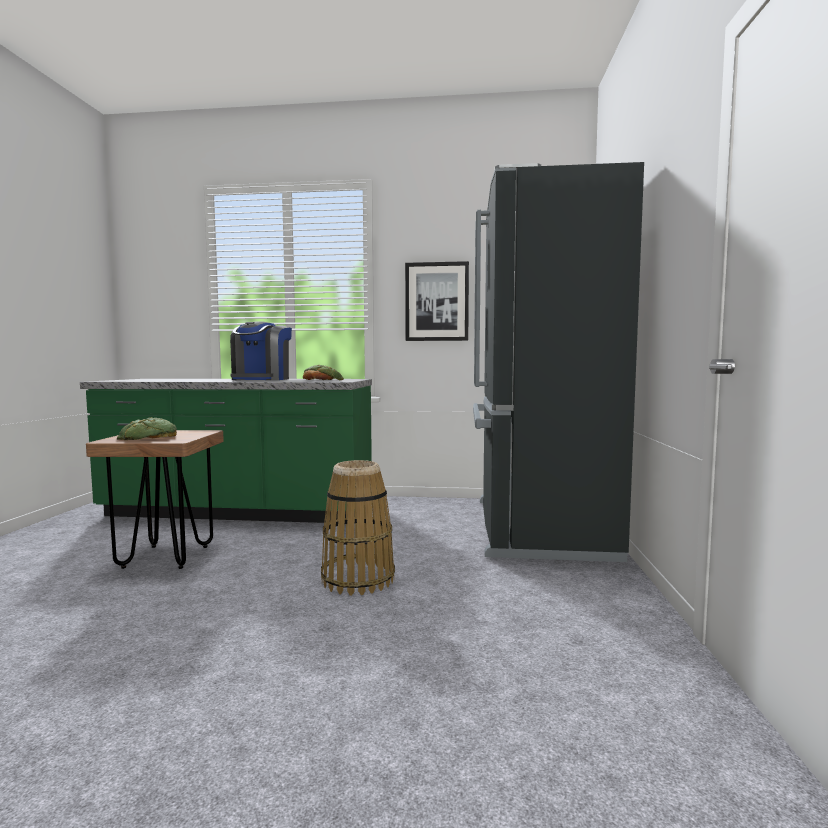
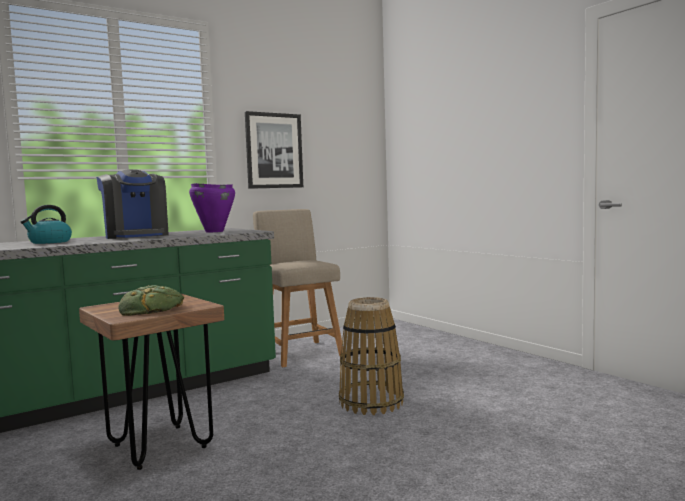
camera: 40 degrees left, 0 degrees up
(192, 379) = (49, 242): none -> kettle
(322, 380) = (214, 231): bread -> purple cooking pot
(418, 513) = (299, 352): none -> beige chair
(537, 528) = (402, 340): black fridge -> none

